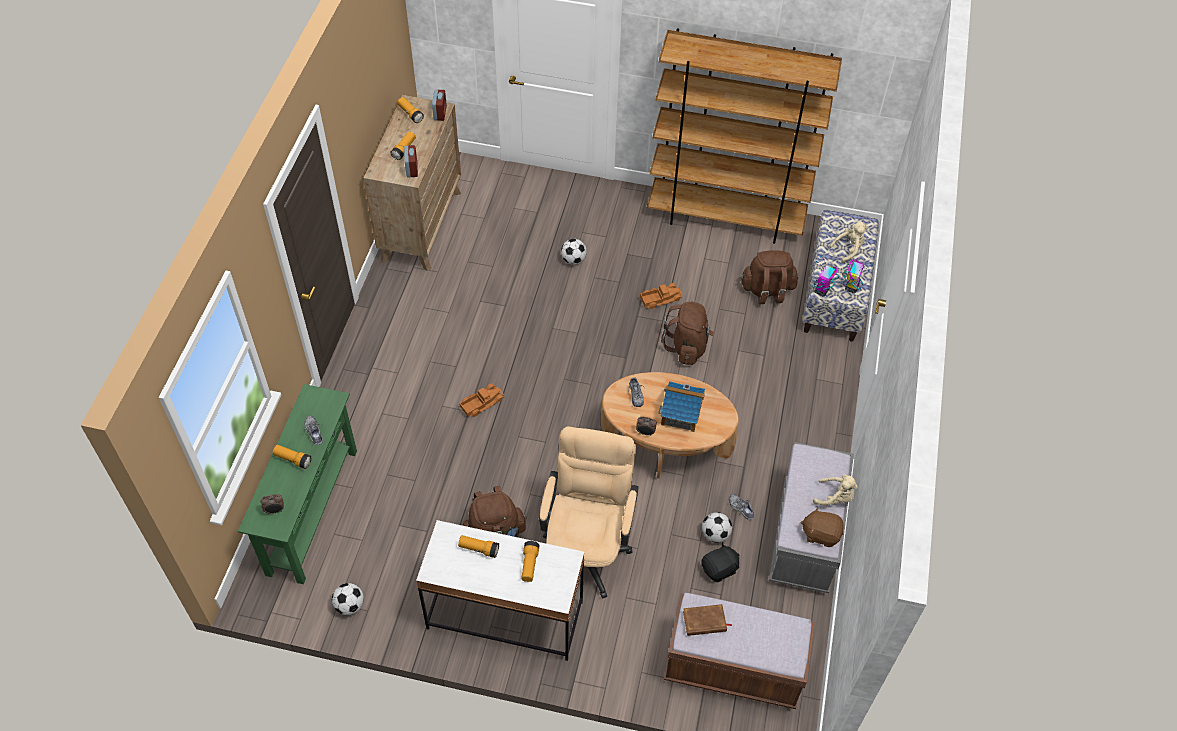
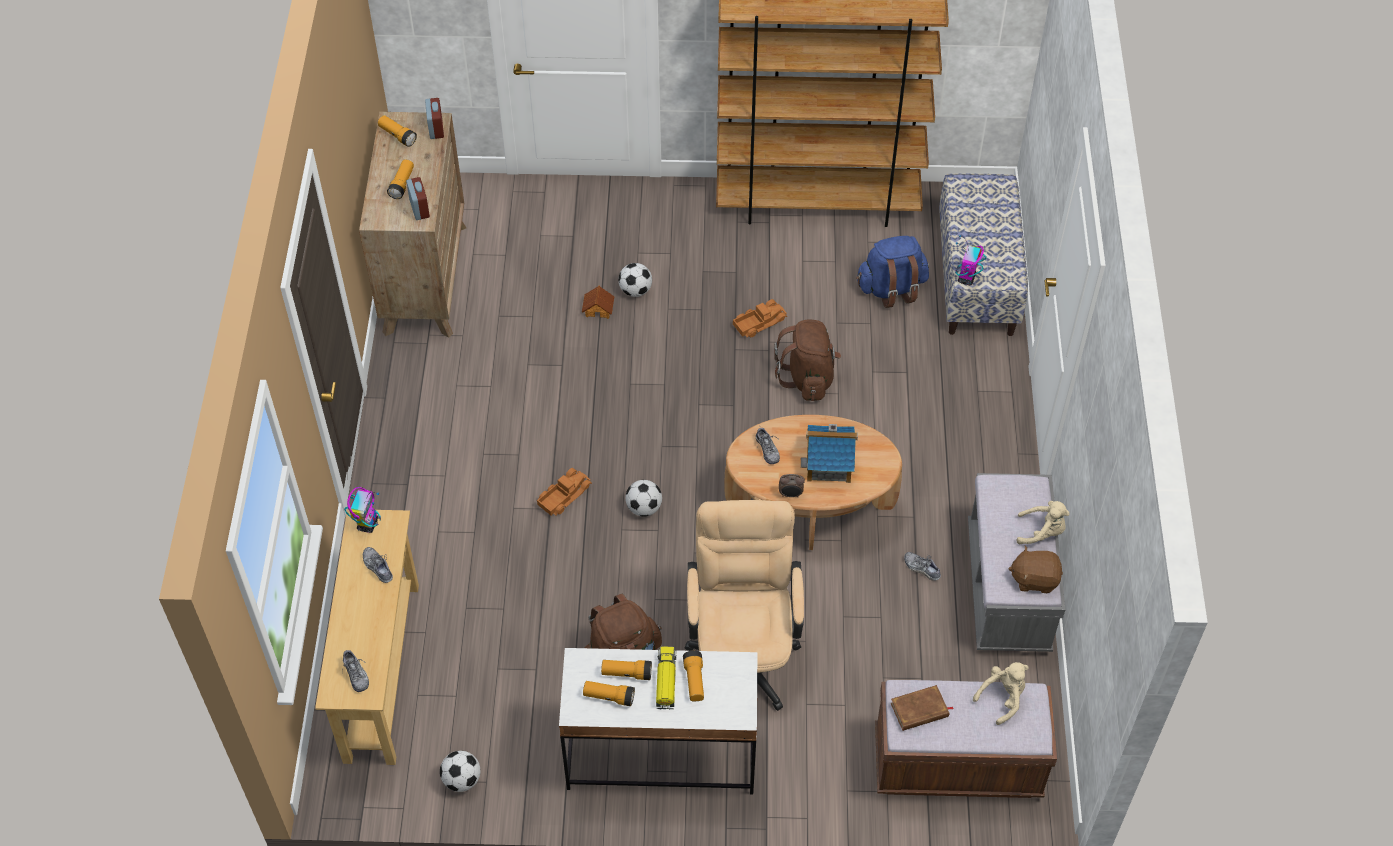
camera: 10 degrees left, 0 degrees up
(275, 511) = (356, 674): alarm clock -> shoe
(293, 459) = (360, 607): flashlight -> flashlight (609, 697)
(312, 511) = (381, 671): green console table -> beige console table
(507, 561) = (666, 681): none -> toy truck
(542, 268) = (598, 309): none -> toy house
(715, 534) = (897, 606): football -> football (644, 508)
(719, 569) = (913, 648): black plush toy -> none
(767, 290) = (891, 288): brown backpack -> blue backpack
(848, 249) = (988, 220): beige plush toy -> beige plush toy (1002, 698)
(851, 287) = (1002, 267): toy robot -> toy robot (368, 524)

